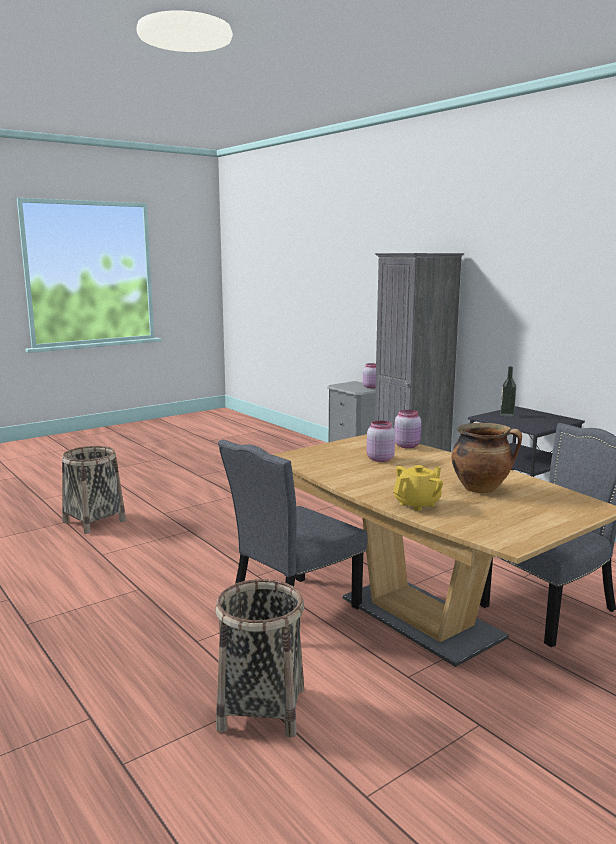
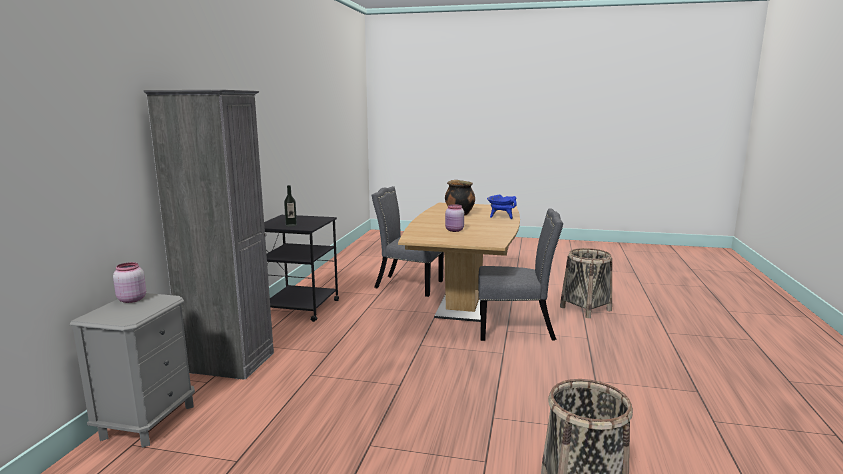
camera: 130 degrees left, 0 degrees up
(407, 445) = (414, 231): pink jar -> none
(417, 504) = (501, 217): yellow teapot -> blue cooking pot

